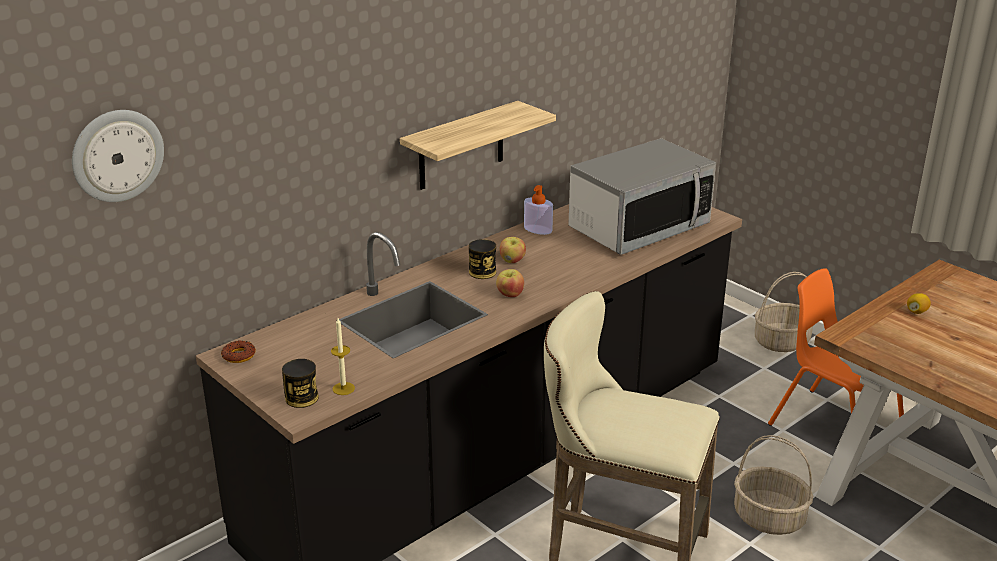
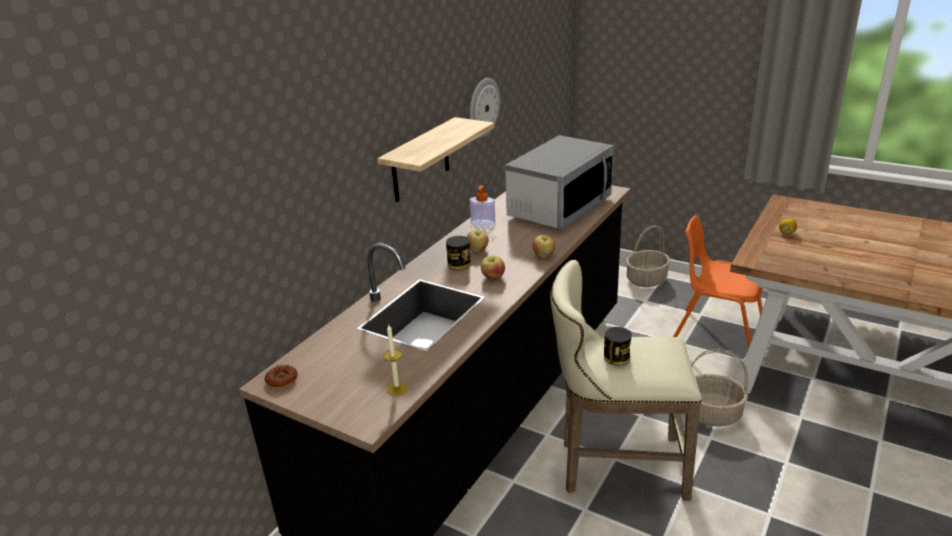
camera: 15 degrees left, 0 degrees up
(117, 155) = (141, 203): wall clock -> wall clock (483, 107)
(301, 398) = (362, 407): can -> can (616, 357)
(582, 281) = (544, 255): none -> apple

